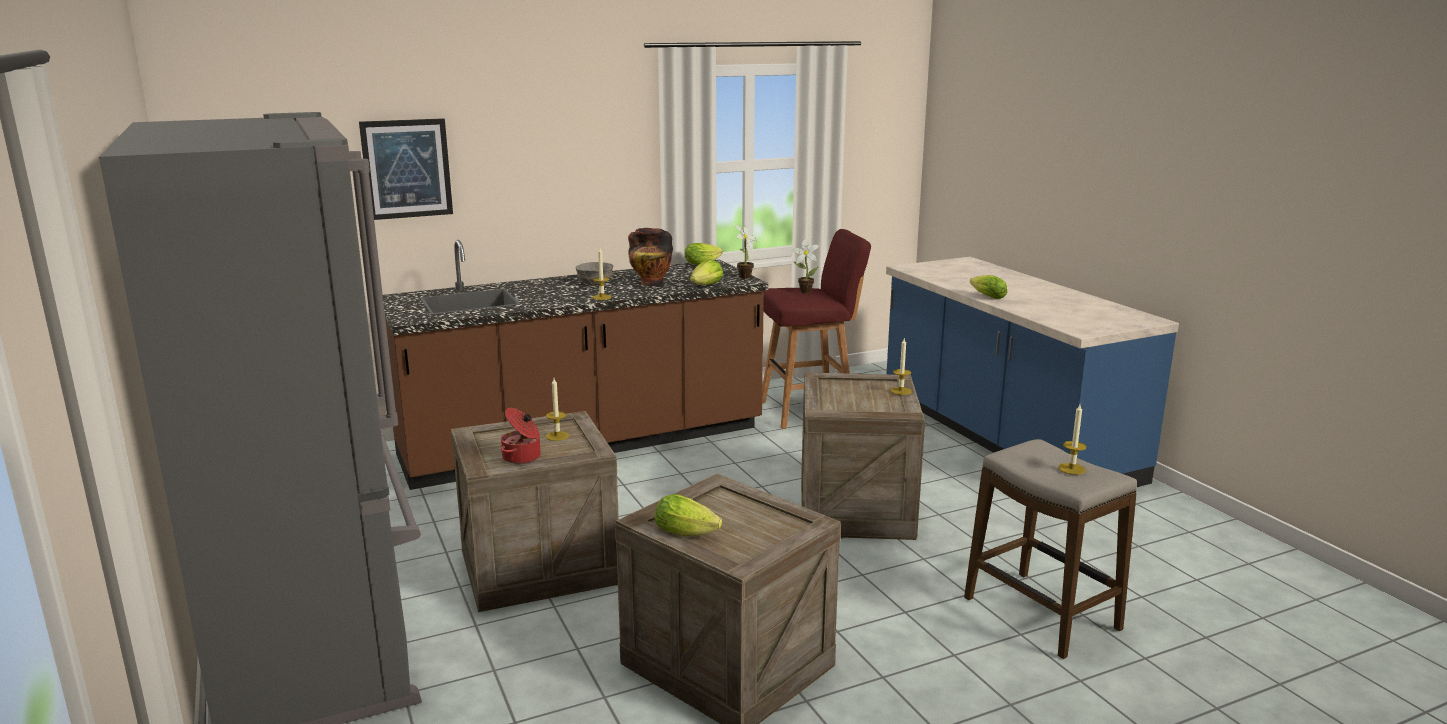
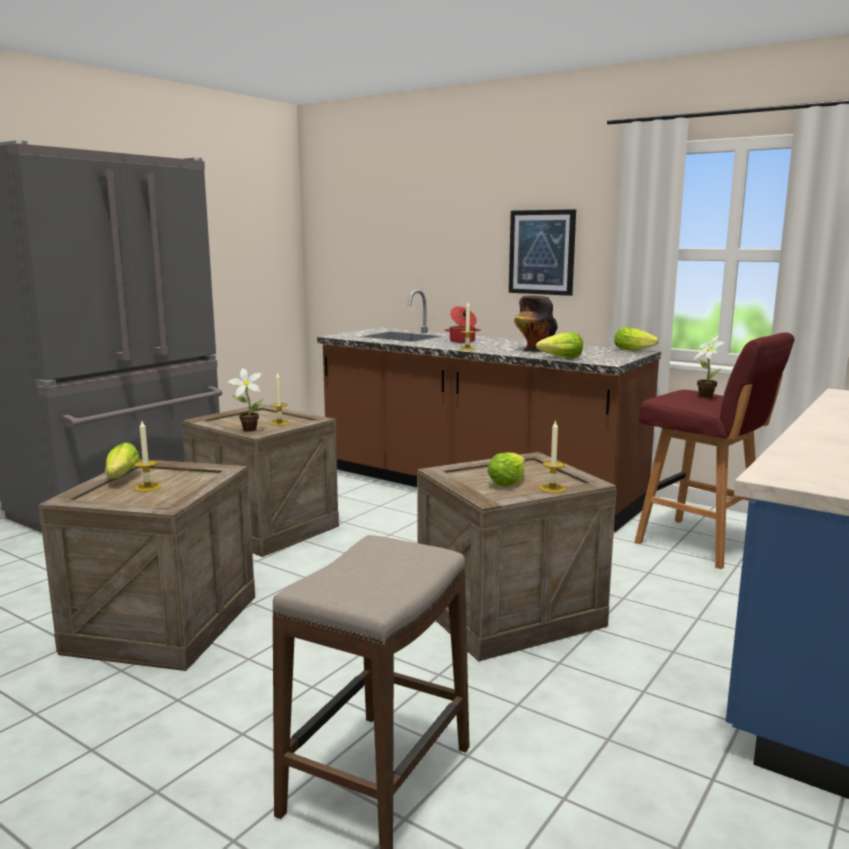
camera: 60 degrees right, 5 degrees down
(407, 168) = (424, 235): picture -> picture (542, 252)
(522, 457) = (228, 423): cooking pot -> cooking pot (462, 341)
(595, 283) = (501, 343): grey bowl -> none
(743, 277) = (617, 360): potted plant -> potted plant (247, 429)
(986, 296) = (817, 427): lettuce -> lettuce (509, 481)
(1071, 469) = (371, 579): candle -> candle (147, 487)

